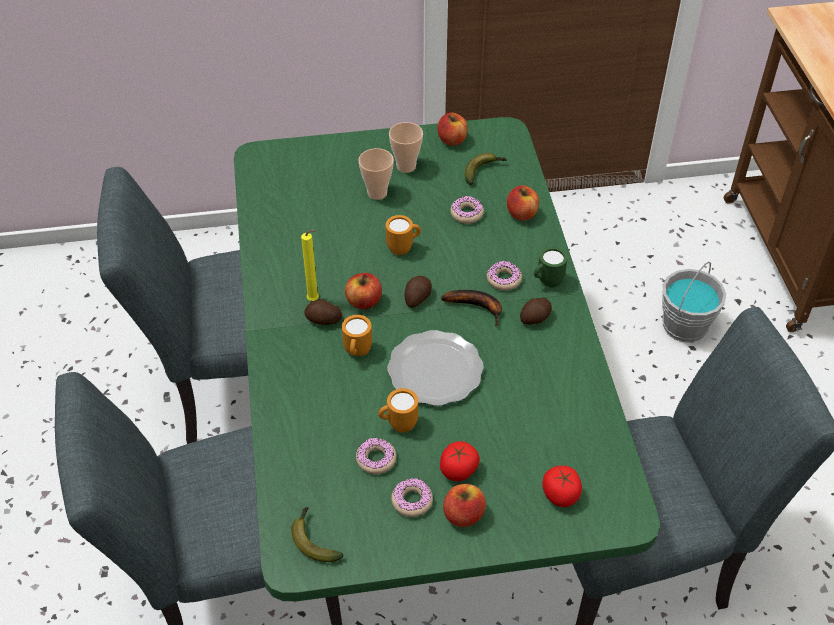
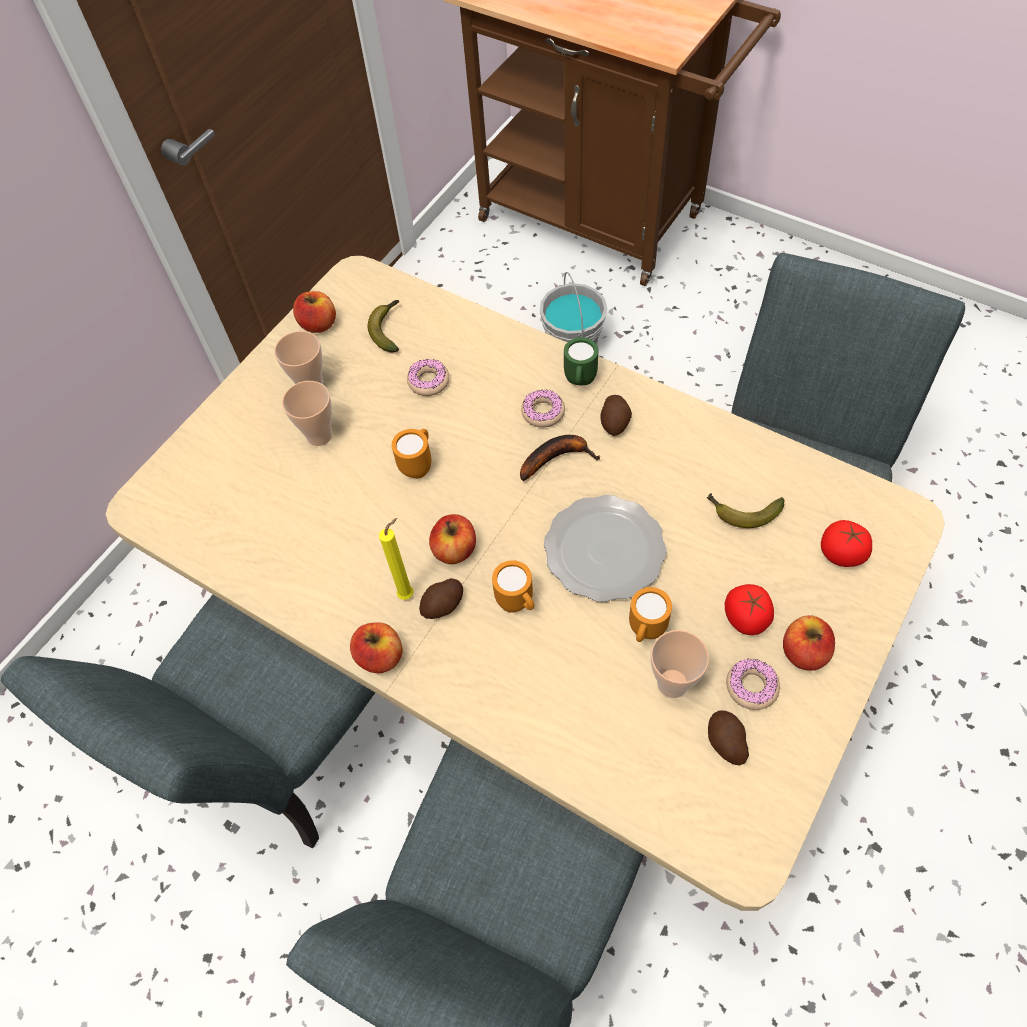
camera: 45 degrees left, 10 degrees up
(314, 539) = (730, 817): banana -> banana (742, 512)
(376, 459) = (672, 683): donut -> cup
(415, 466) = (525, 654): green dining table -> beige dining table
(417, 297) = (495, 499): potato -> potato (725, 742)
(522, 214) = (475, 339): apple -> apple (380, 656)

